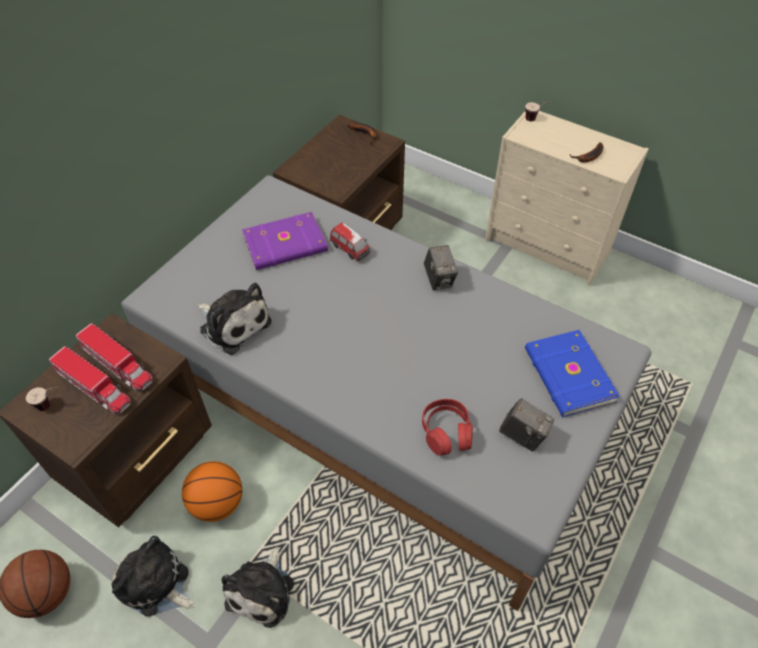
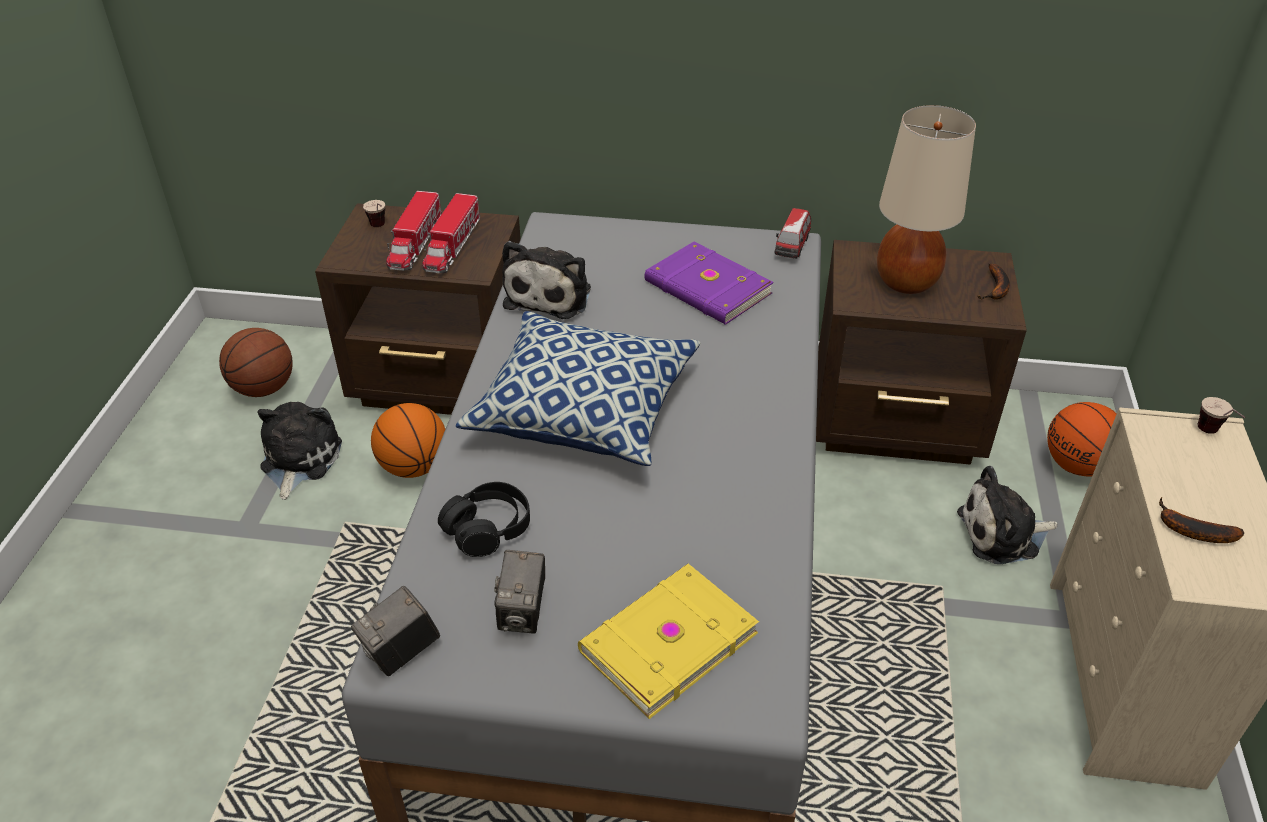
camera: 65 degrees right, 10 degrees down
(263, 590) = (322, 549): plush toy -> plush toy (1003, 534)
(335, 163) = (906, 282): none -> beige table lamp
(350, 249) = (745, 343): toy car -> toy car (792, 247)
(364, 347) = (584, 409): none -> pillow
(419, 190) = (1078, 466): none -> basketball
(439, 279) = (756, 443): camera -> camera (401, 652)
(446, 432) = (488, 528): red headphones -> black headphones
(567, 376) = (665, 641): blue book -> yellow book

